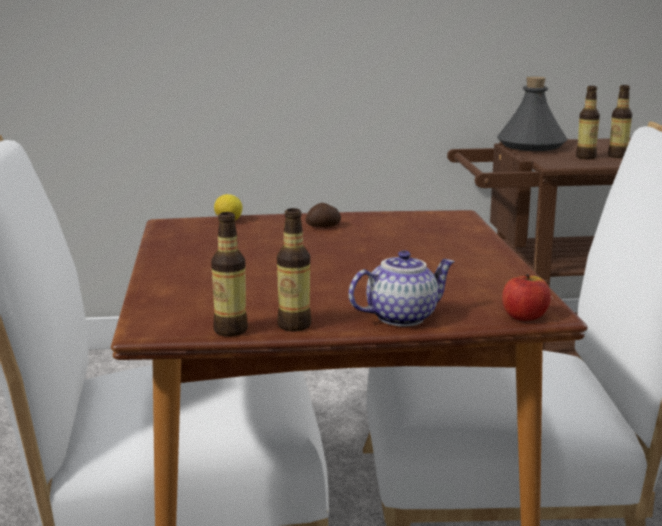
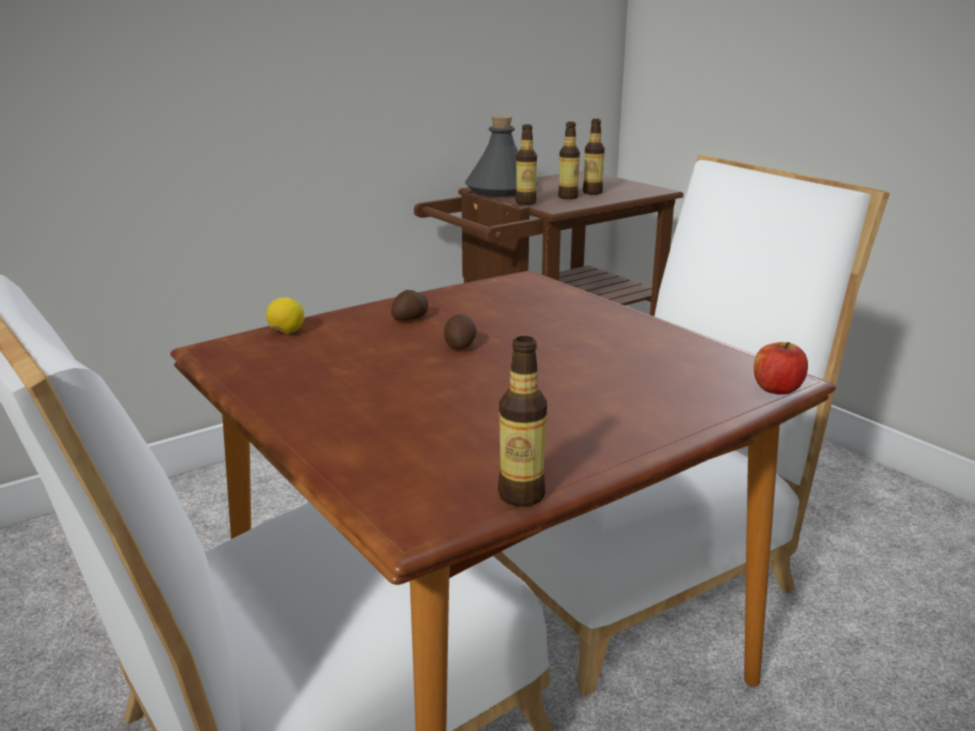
camera: 30 degrees left, 5 degrees up
(294, 325) = (582, 465): bottle -> bottle (525, 202)
(330, 247) = (460, 345): none -> potato
(401, 317) = (671, 421): teapot -> none

